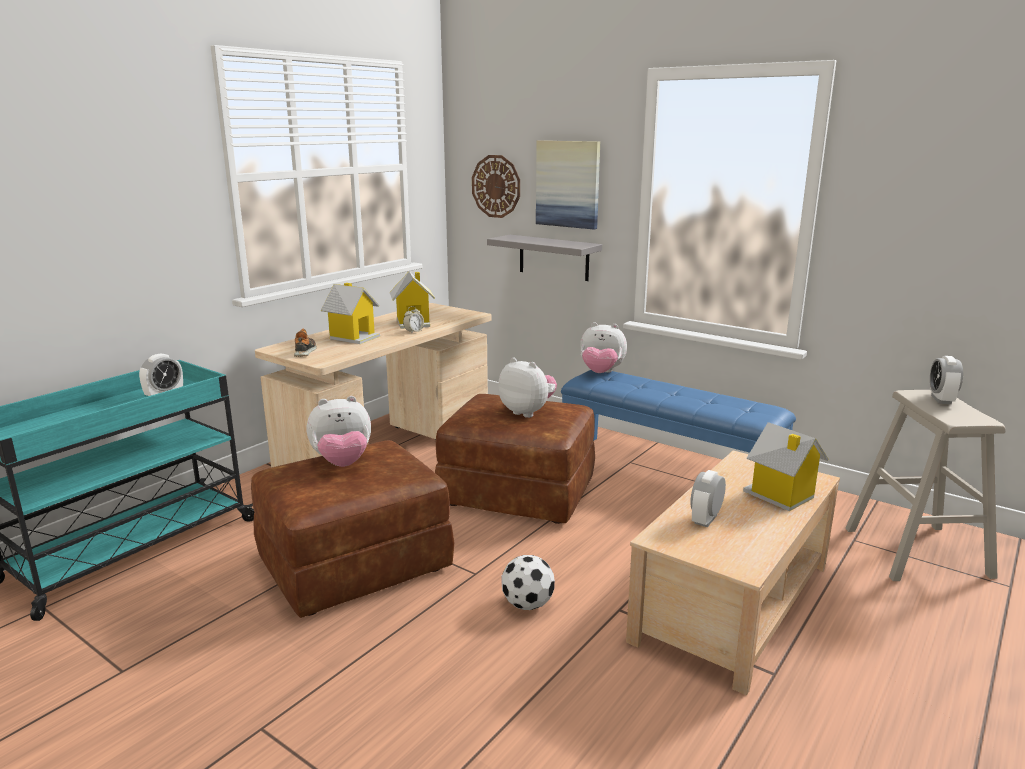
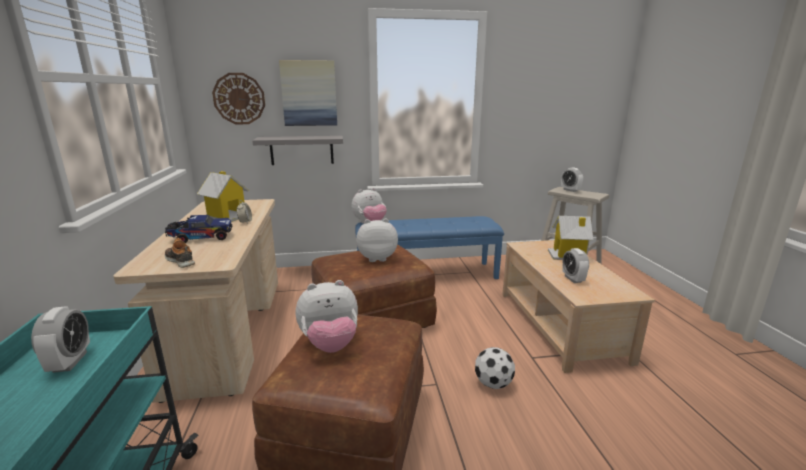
camera: 45 degrees left, 0 degrees up
(342, 463) = (330, 344): plush toy -> plush toy turned 45 degrees clockwise
(353, 337) = (200, 238): toy house -> toy truck

